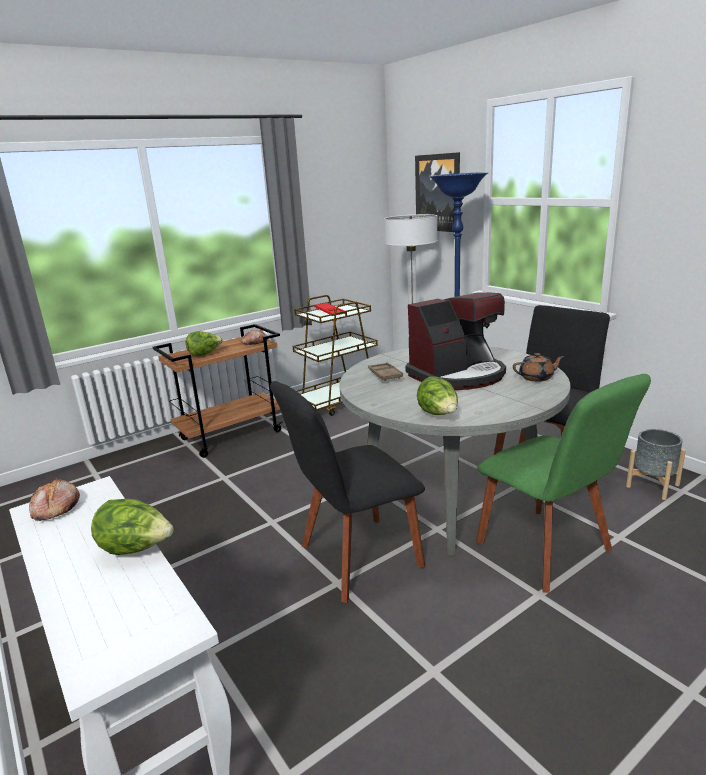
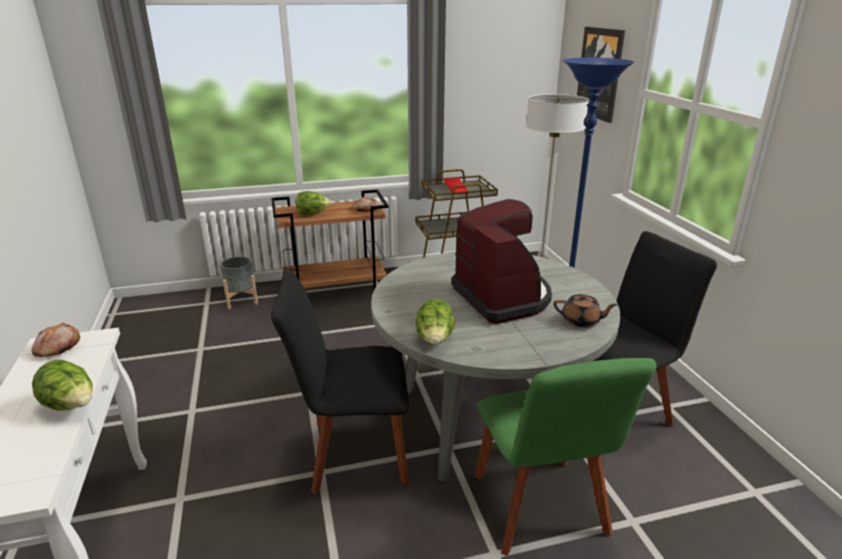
camera: 20 degrees right, 5 degrees up
(385, 375) = (433, 278): brown tray -> none
(458, 375) = (502, 297): coffee machine -> coffee machine turned 105 degrees counterclockwise
(652, 486) = (722, 474): grey planter -> grey planter (241, 300)

